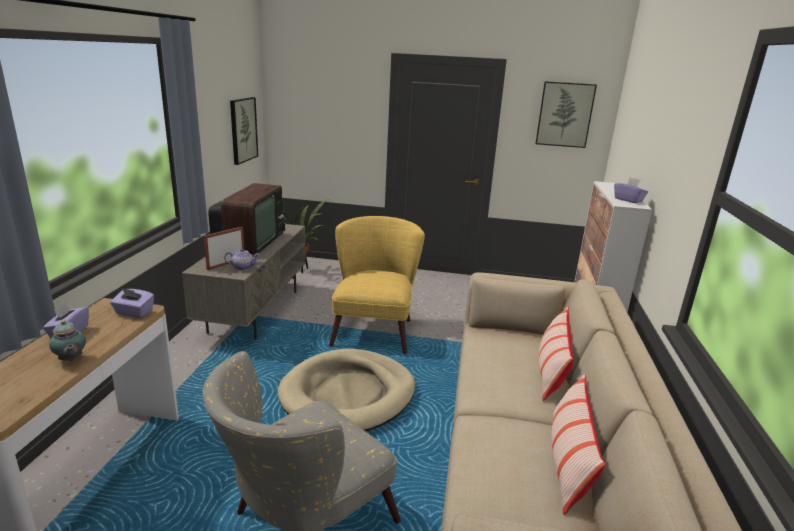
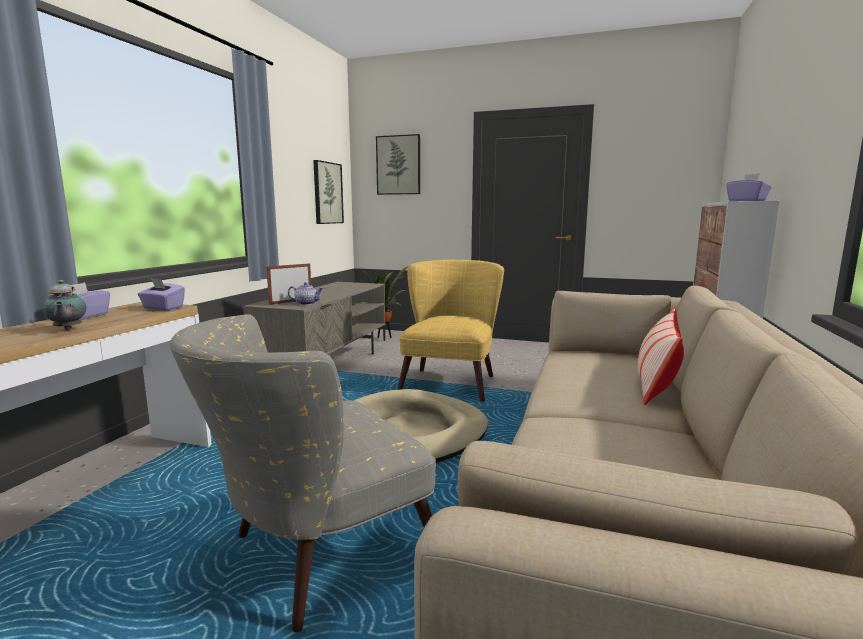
camera: 10 degrees right, 10 degrees down
(250, 242) = (323, 291): television -> none
(564, 114) = (663, 156): picture -> picture (398, 165)
(568, 463) = (682, 462): pillow -> none

